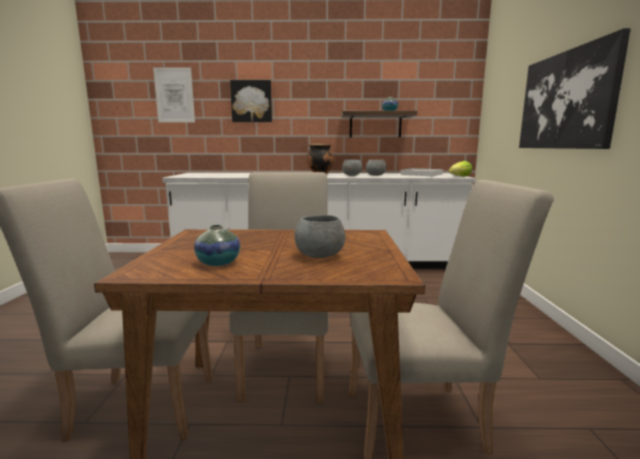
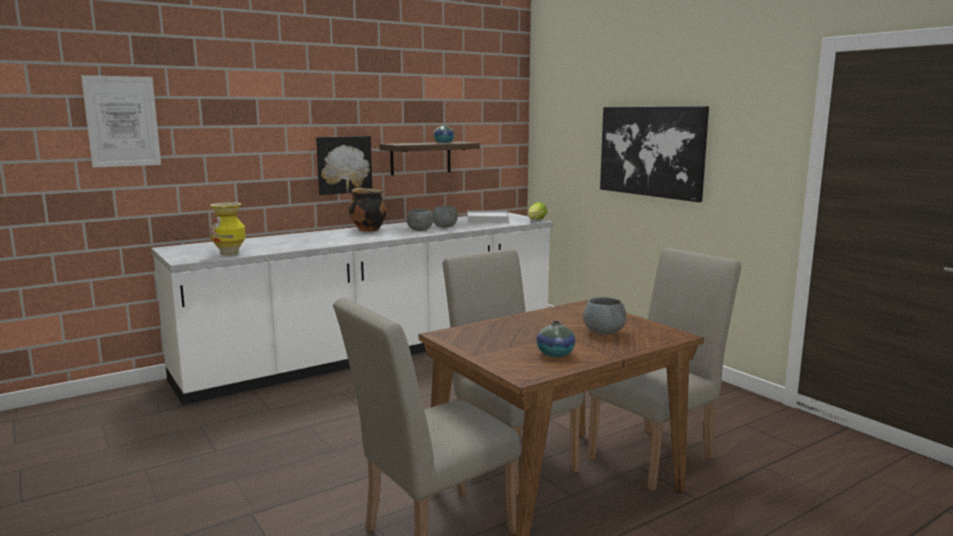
camera: 35 degrees left, 0 degrees up
(207, 176) = (230, 253): none -> vase
(251, 101) = (254, 129): picture -> picture (343, 164)

